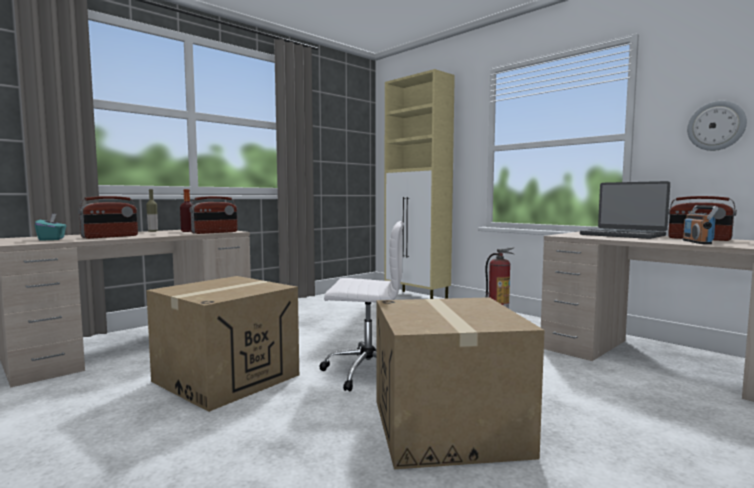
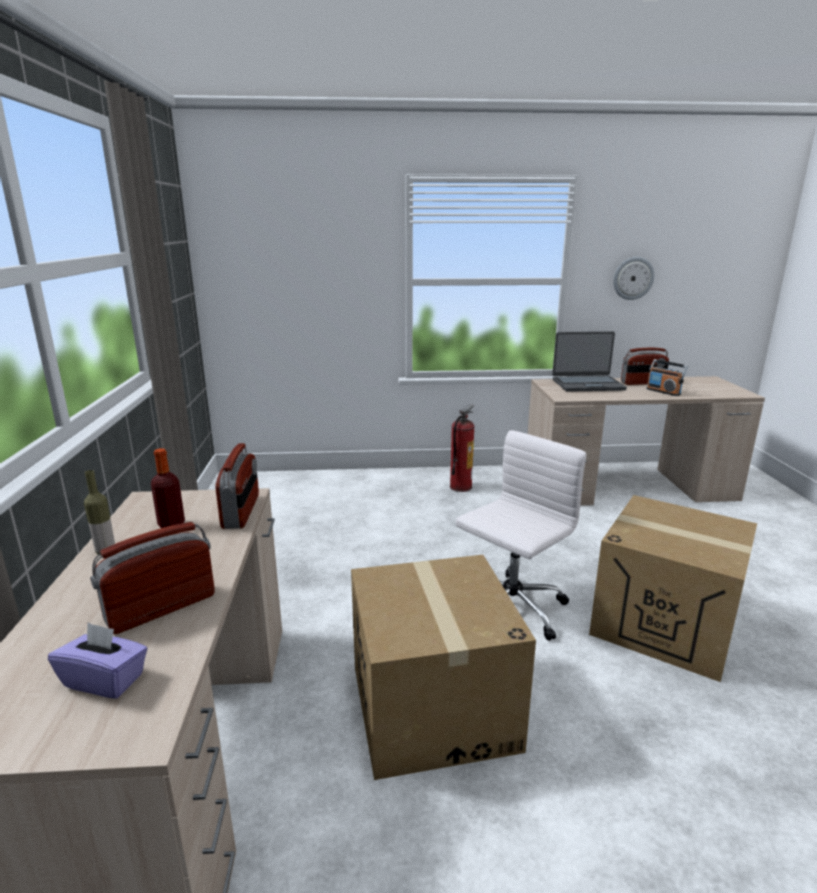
camera: 50 degrees left, 15 degrees up
(52, 239) = (105, 680): turquoise tissue box -> purple tissue box
(110, 237) = (161, 608): radio -> radio turned 120 degrees counterclockwise
(417, 297) = (319, 478): beige cabinet -> none

